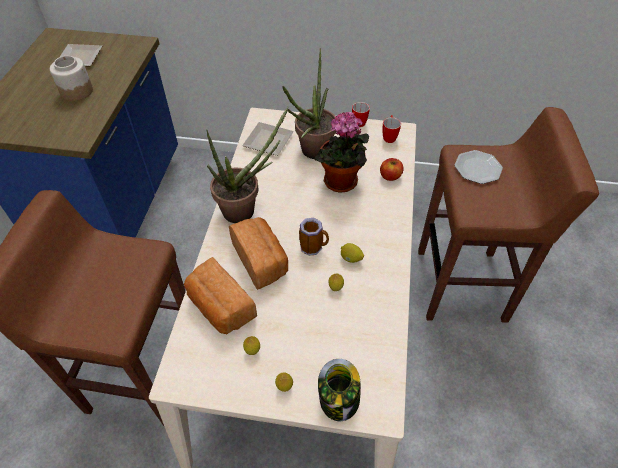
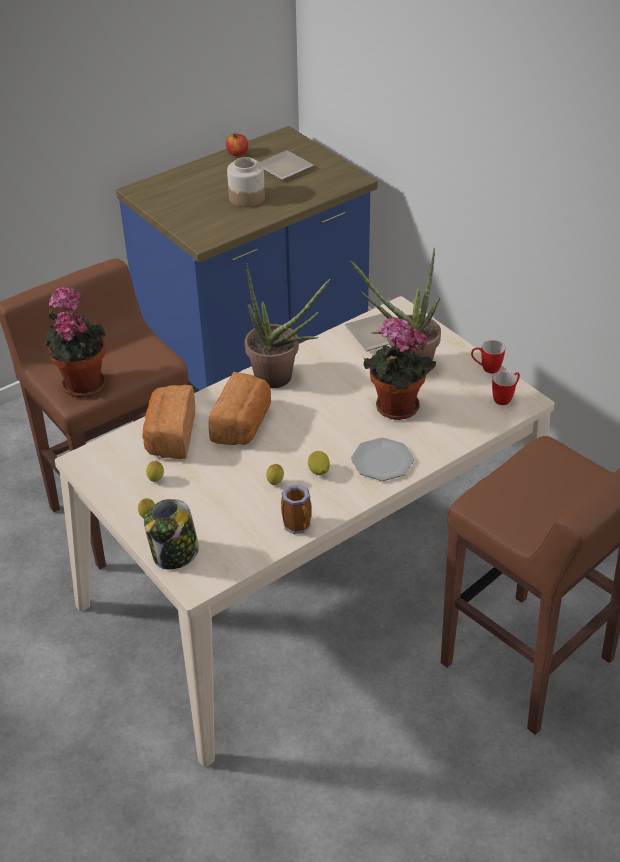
camera: 45 degrees right, 10 degrees down
(104, 315) = (82, 383): none -> potted plant
(313, 247) = (299, 442): mug -> mug (299, 526)
(390, 176) = (453, 432): apple -> apple (237, 153)
(478, 168) = (545, 473): plate -> plate (383, 461)

